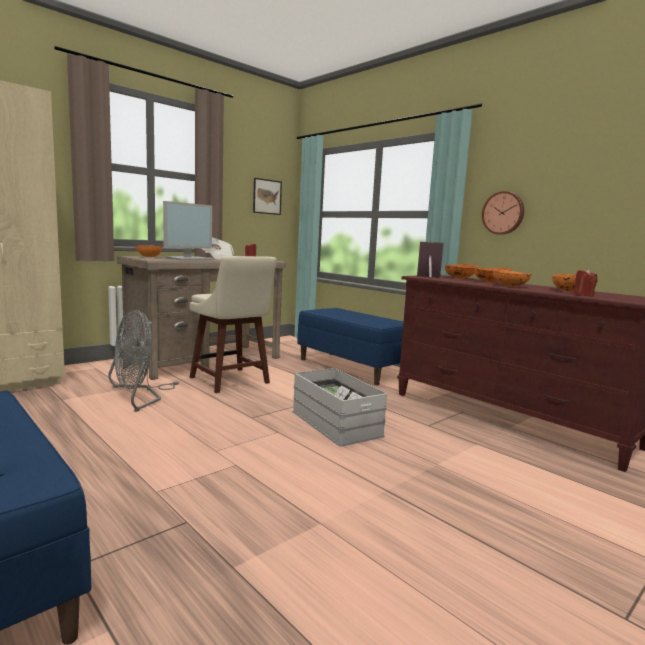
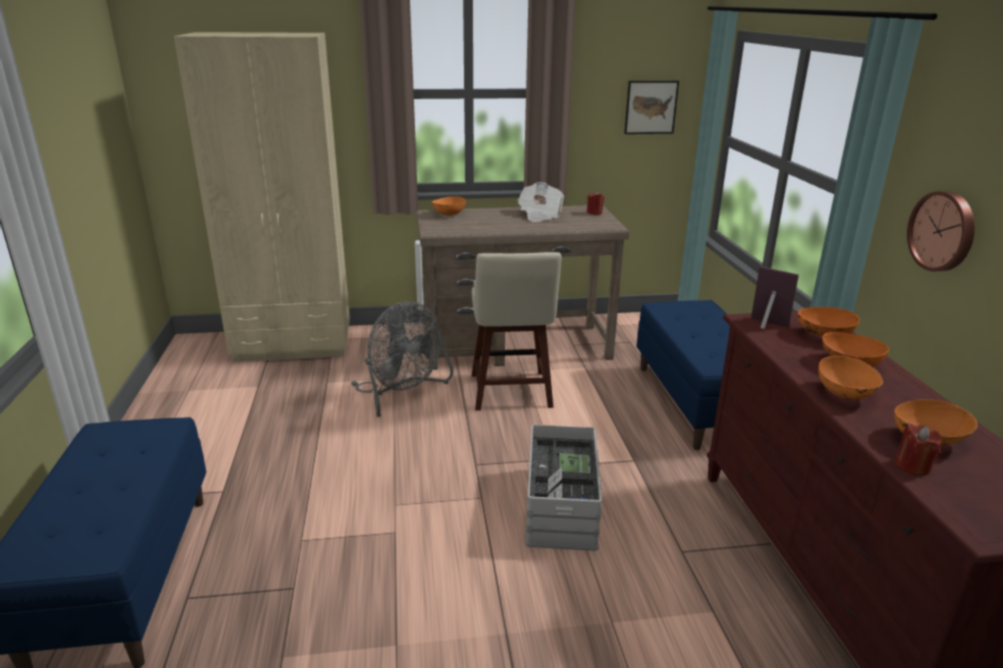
camera: 35 degrees right, 15 degrees up
(141, 395) = (399, 393): grey fan -> grey fan turned 135 degrees counterclockwise
(189, 259) = (490, 224): monitor -> none

